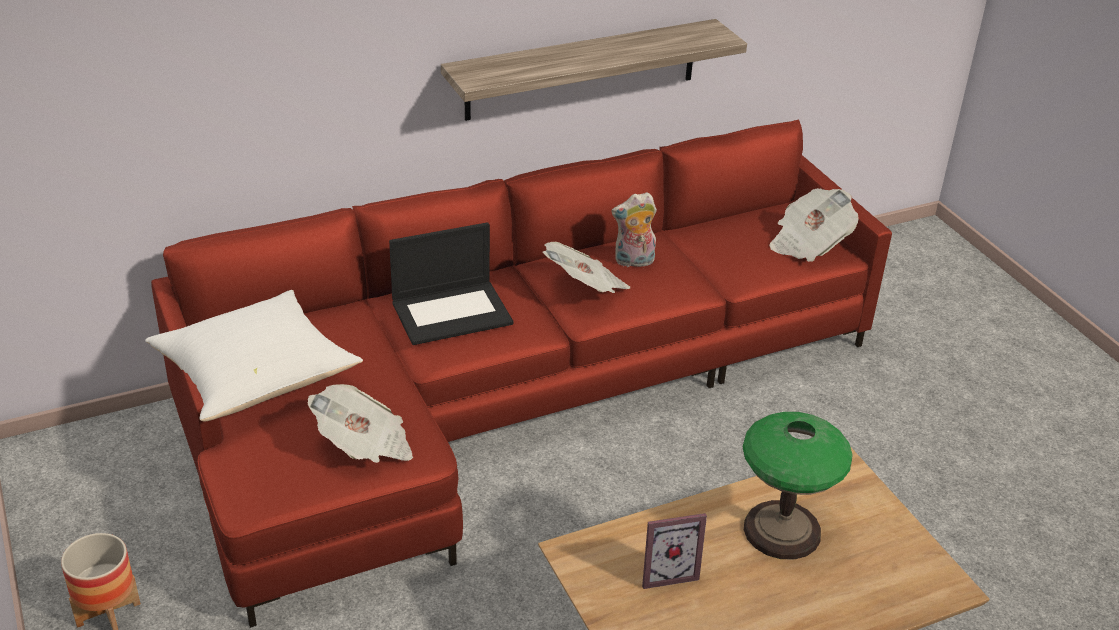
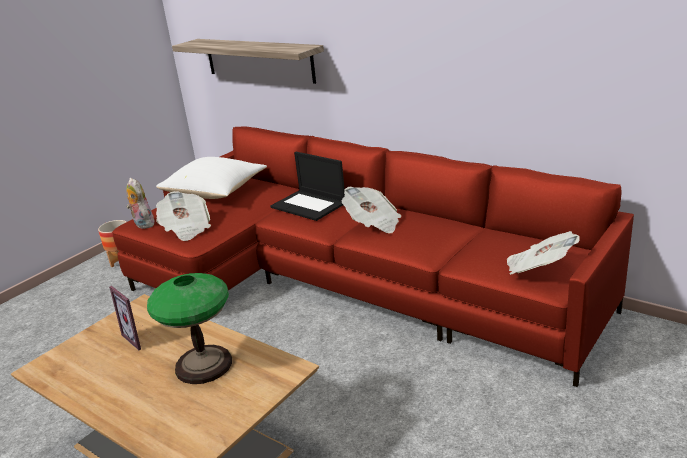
camera: 65 degrees right, 10 degrees down
(582, 69) = (454, 93): shelf -> shelf (258, 60)
(633, 262) = (420, 226): plush toy -> plush toy (142, 224)

